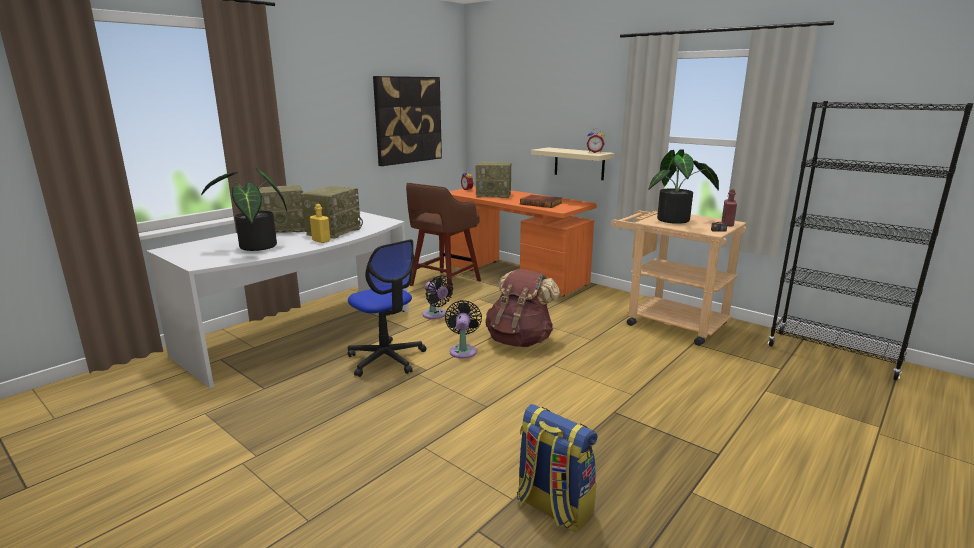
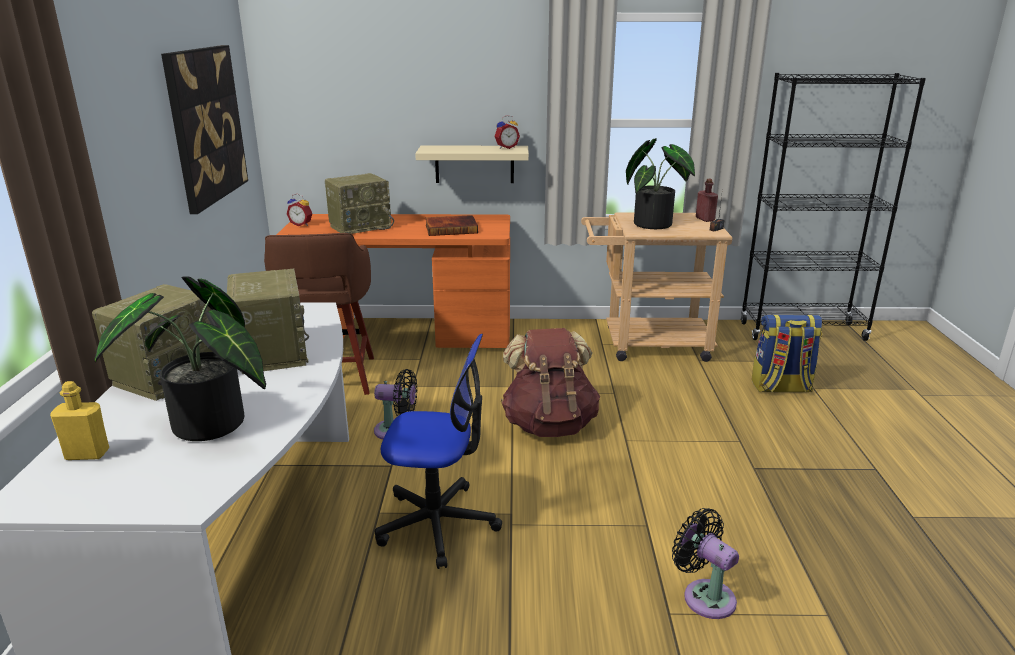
camera: 40 degrees left, 5 degrees up
(321, 241) = (295, 376): yellow bottle -> yellow bottle (87, 454)
(463, 350) = (510, 466): black fan -> black fan (705, 596)
(553, 507) = (864, 600): backpack -> backpack (781, 387)

